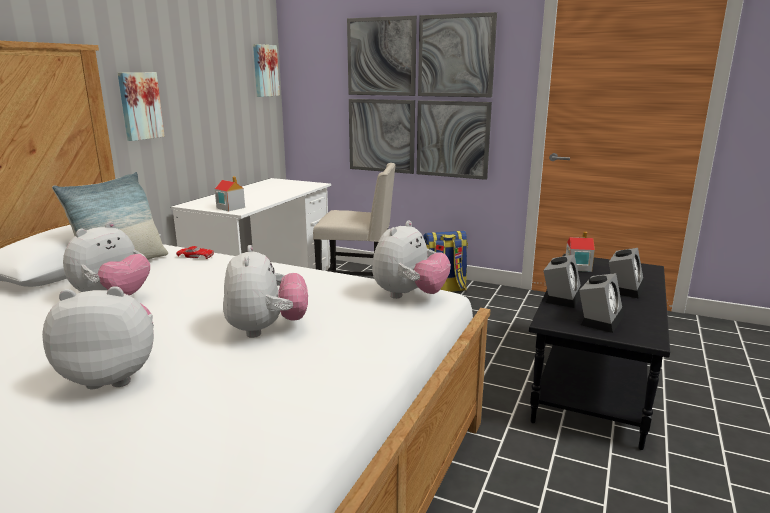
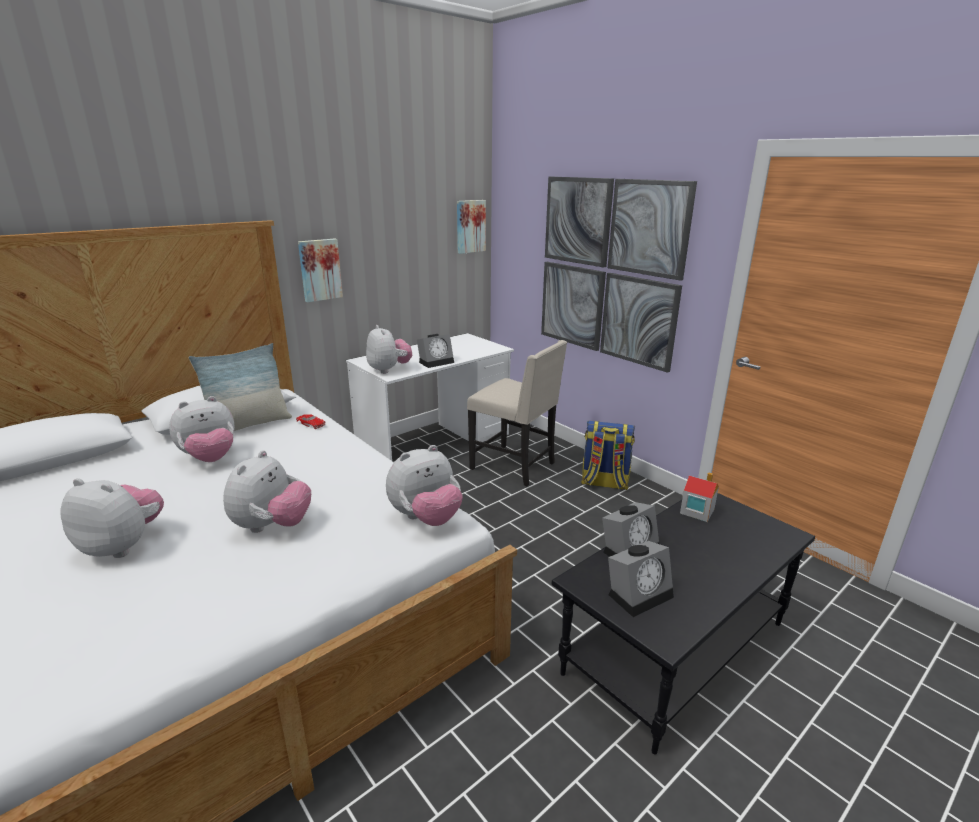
camera: 25 degrees right, 5 degrees up
(230, 208) = (389, 370): toy house -> plush toy
(624, 288) = (721, 556): alarm clock -> alarm clock (436, 362)

